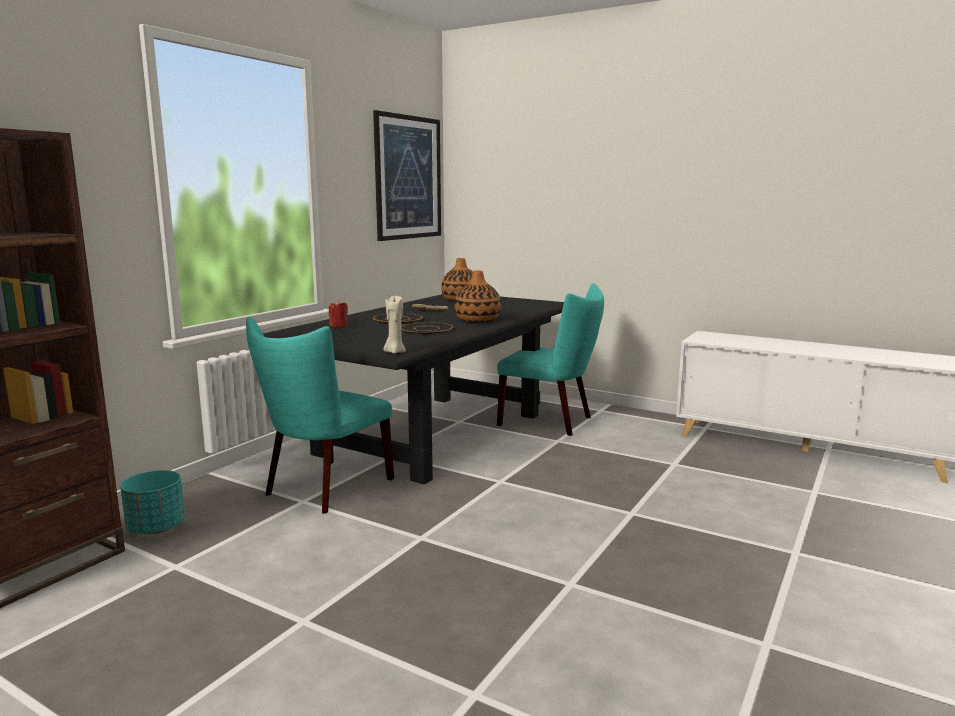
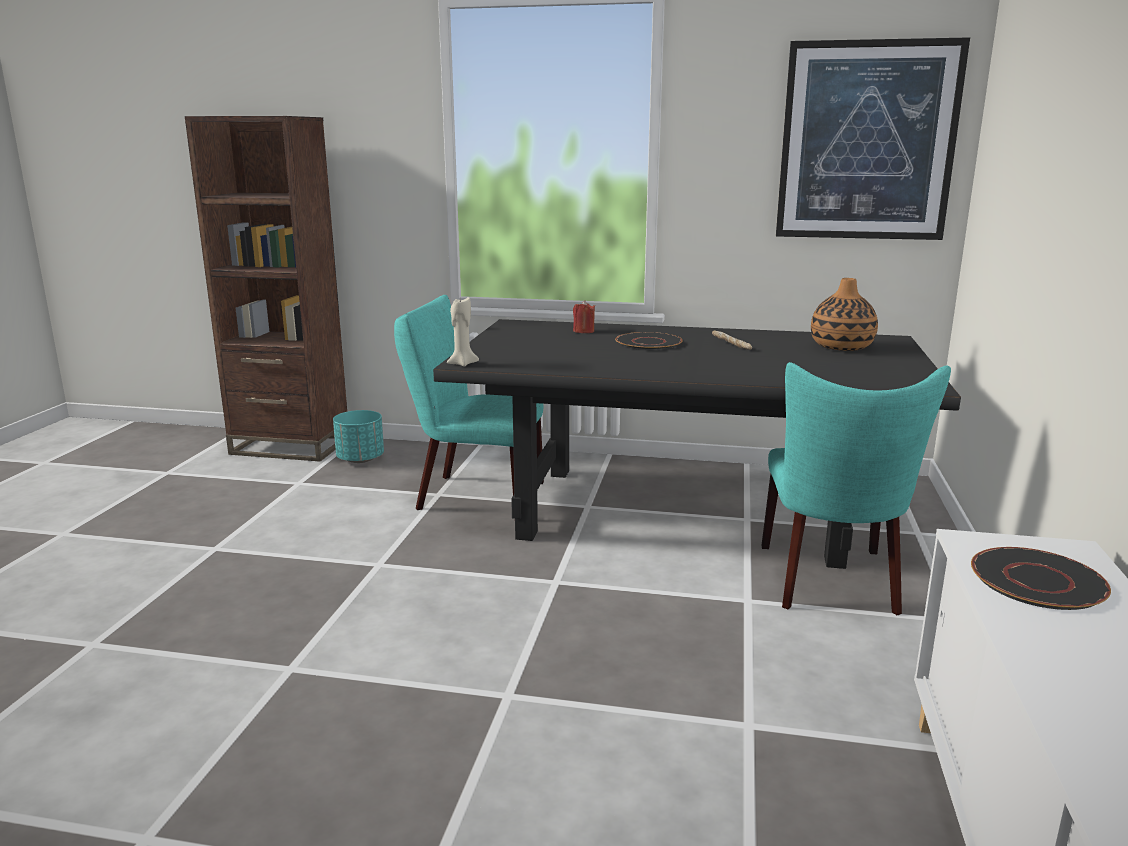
camera: 70 degrees right, 5 degrees up
(426, 329) = (601, 358): black plate -> black plate (1038, 580)
(478, 321) = (692, 369): vase -> none

